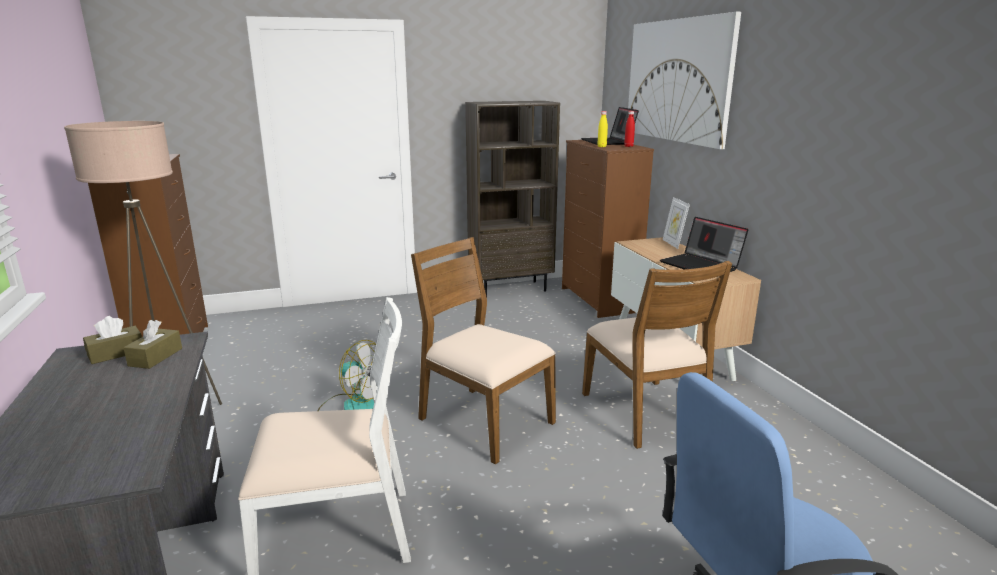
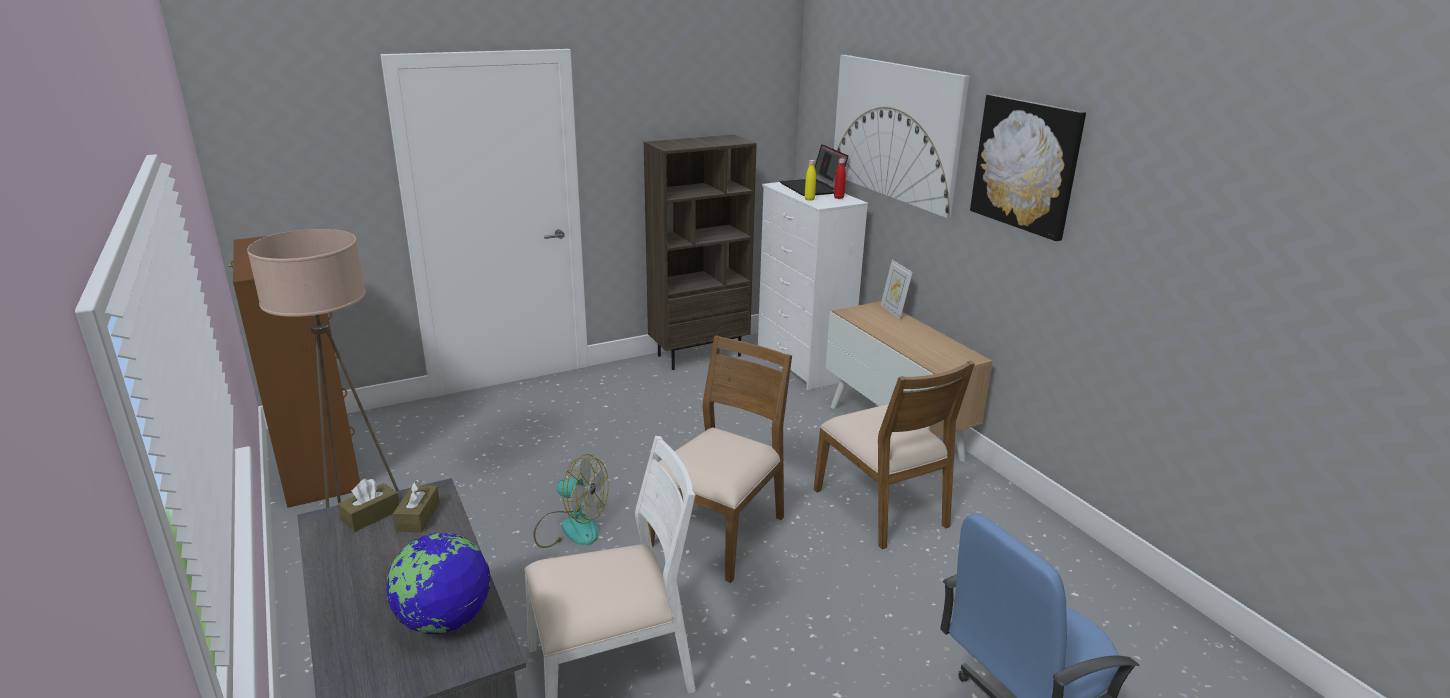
camera: 10 degrees left, 5 degrees up
(110, 441) = (444, 620): none -> globe
(483, 421) = (720, 532): brown chair -> brown chair turned 90 degrees clockwise
(598, 300) = (802, 365): brown dresser -> white dresser
(701, 265) = (930, 343): laptop -> none
(793, 83) = (1026, 165): none -> picture

